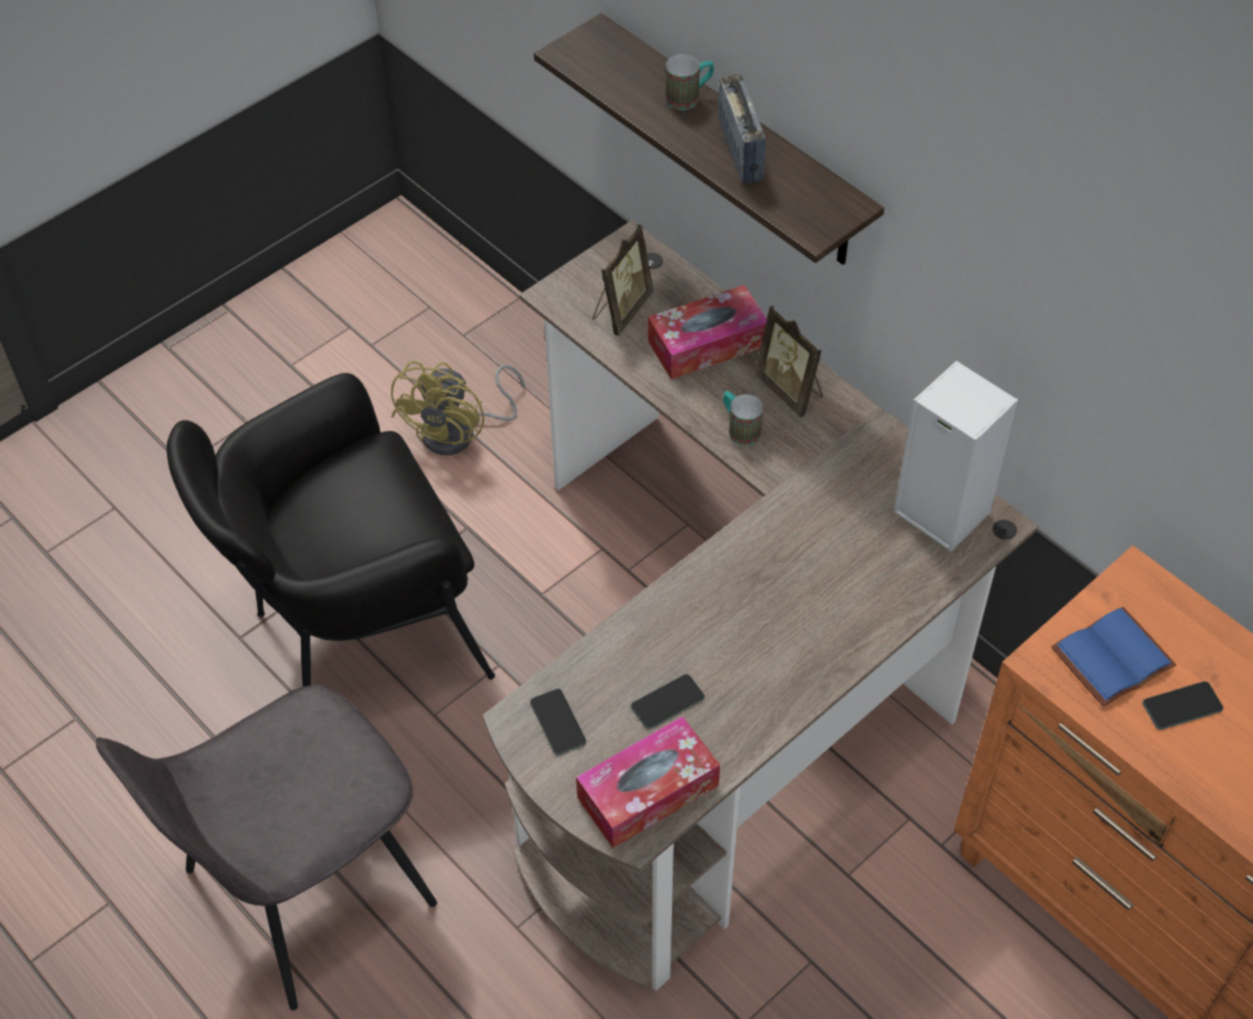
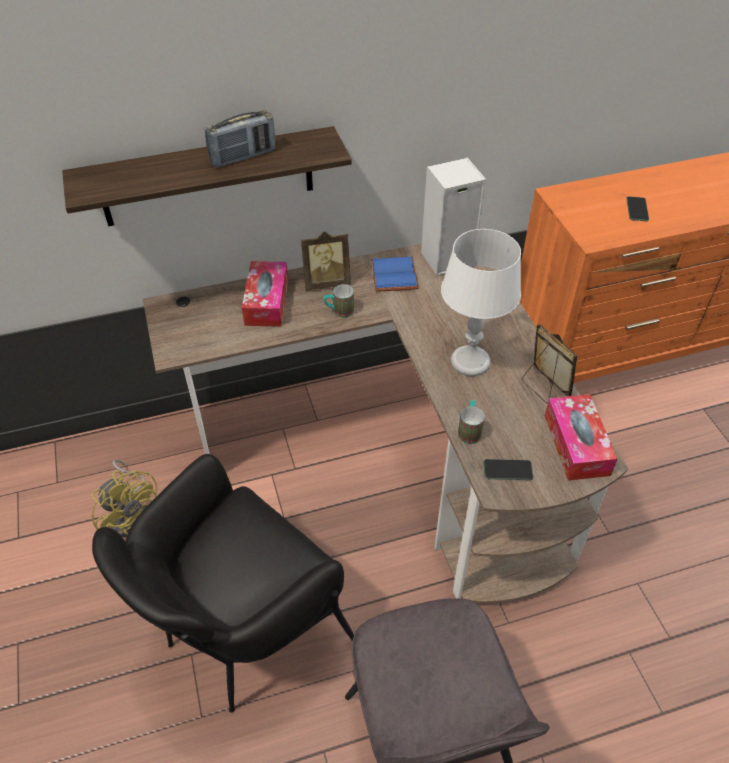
camera: 65 degrees left, 5 degrees down
(355, 631) = (244, 636): black armchair -> black armchair turned 45 degrees clockwise
(621, 310) = (210, 328): picture frame -> picture frame (543, 387)
(667, 702) = (516, 413): phone -> none
(689, 97) = (178, 160): mug -> mug (469, 430)
(734, 615) = (469, 362): none -> white table lamp
(740, 151) = (243, 157): radio -> radio turned 135 degrees clockwise
(1113, 661) = (602, 219): blue book -> blue book (395, 276)

